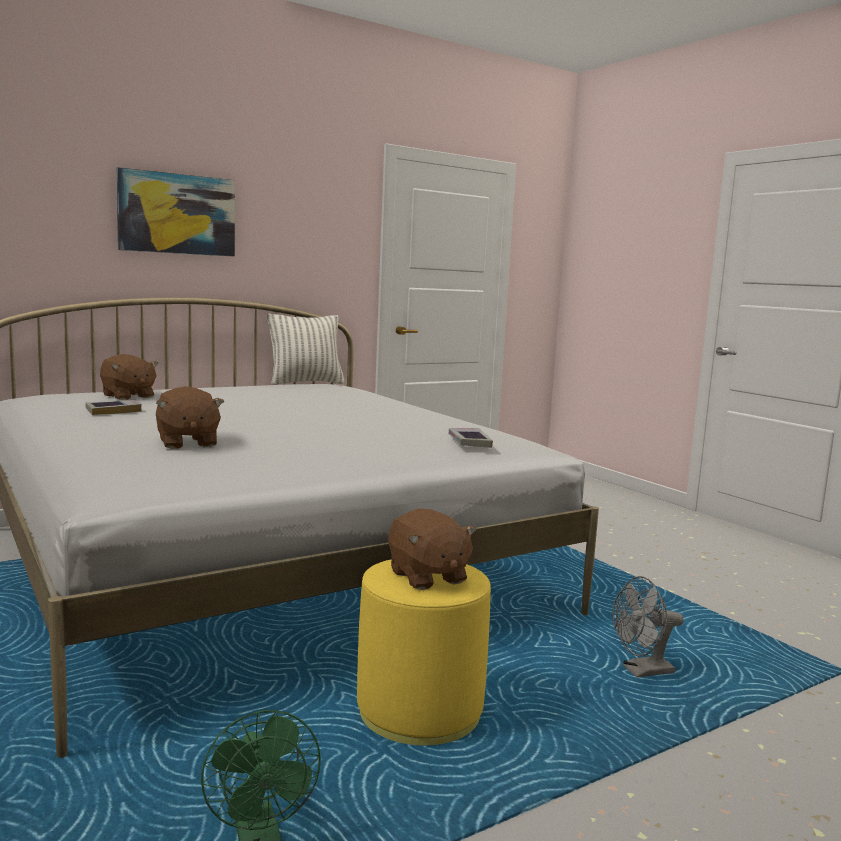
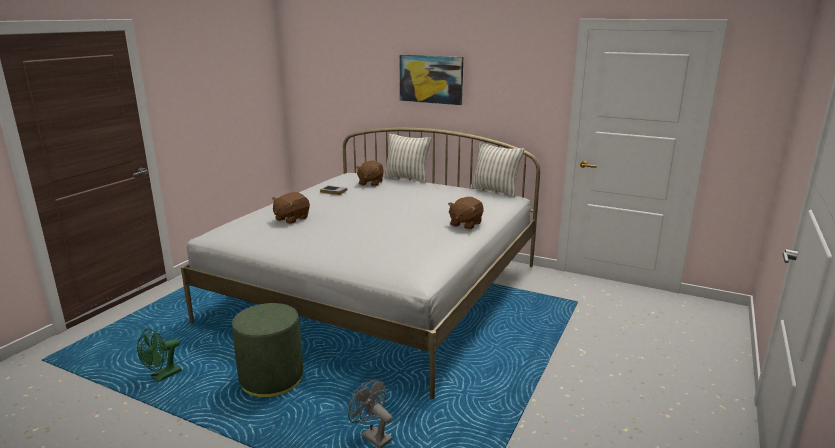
camera: 60 degrees right, 10 degrees up
(152, 388) = (407, 178): none -> pillow
(419, 711) = (272, 379): yellow ottoman -> green ottoman
(427, 577) = (264, 317): brown plush toy -> brown plush toy (465, 224)
(469, 442) = (380, 260): book -> none

